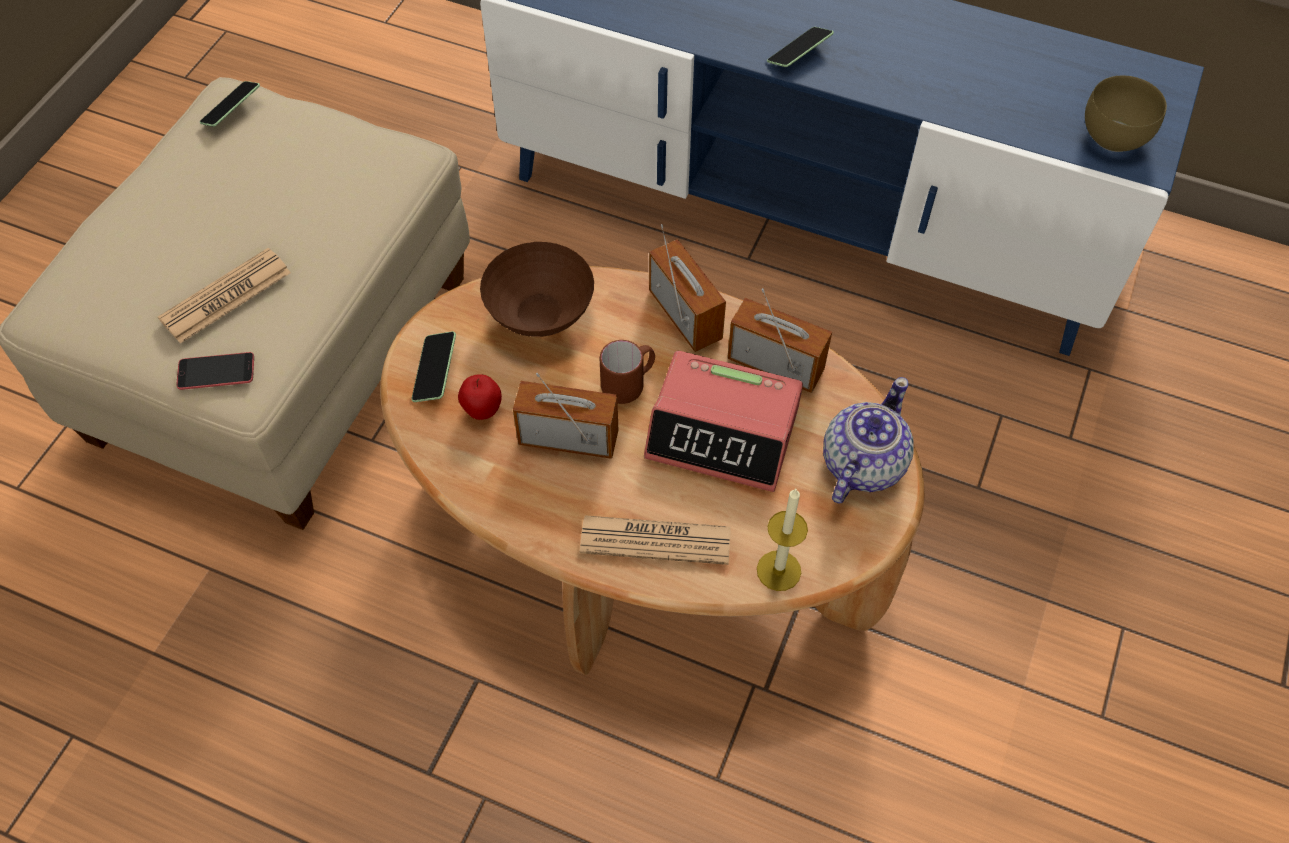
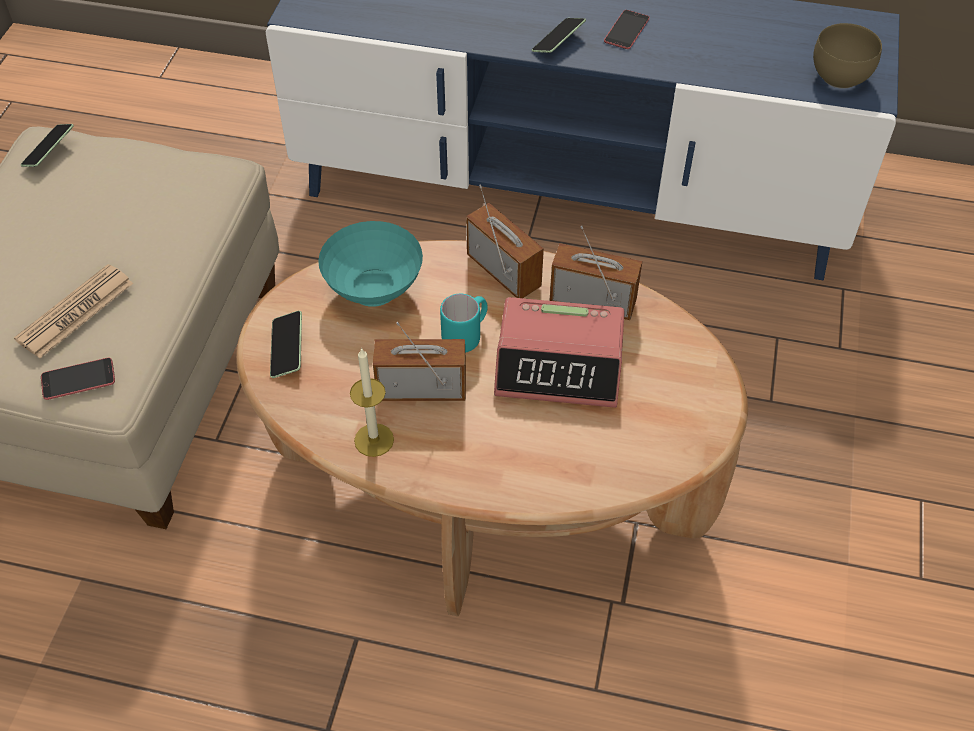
camera: 10 degrees left, 5 degrees down
(482, 411) = (338, 377): apple -> none
(540, 316) = (373, 289): brown bowl -> turquoise bowl
(629, 384) = (466, 336): brown mug -> turquoise mug
(655, 540) = (519, 465): newspaper -> none
(778, 570) = (635, 473): candle -> candle (374, 440)
(861, 464) = (687, 374): teapot -> none
(880, 49) = (626, 30): none -> phone

